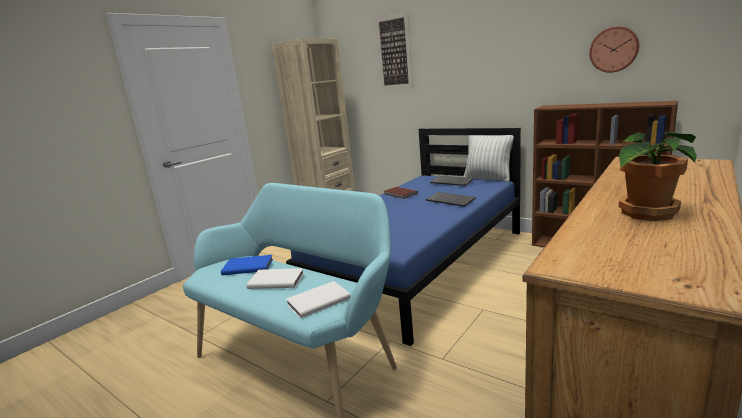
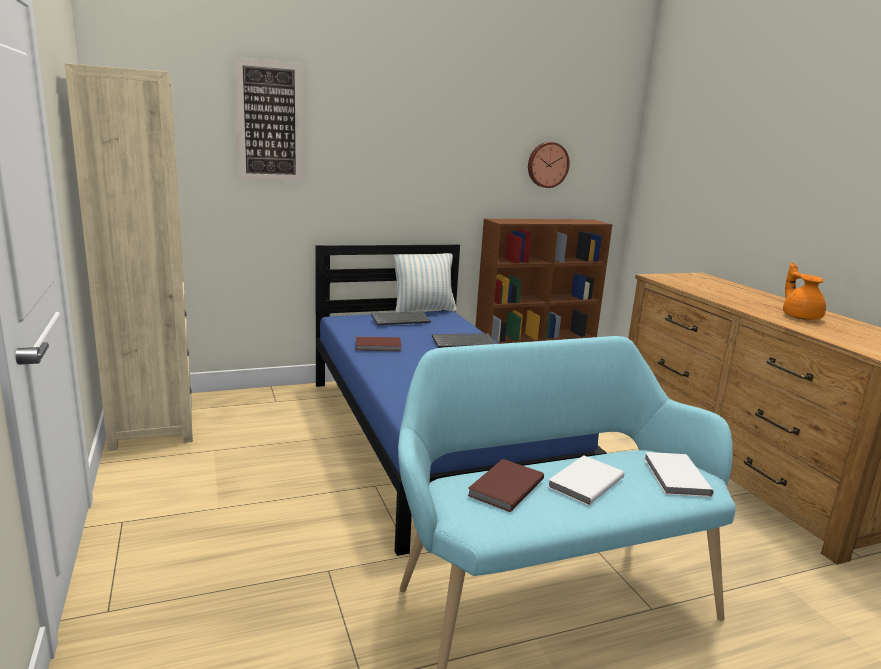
camera: 60 degrees left, 0 degrees up
(247, 266) = (504, 487): blue book -> brown book
(645, 213) = (800, 316): potted plant -> orange teapot

